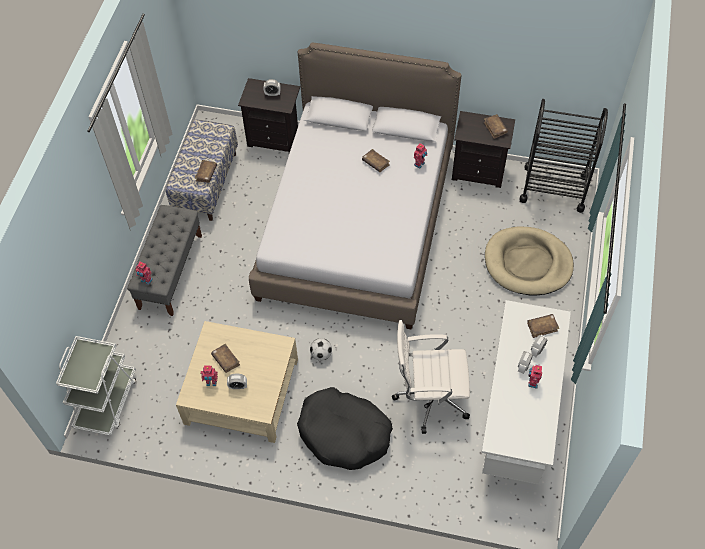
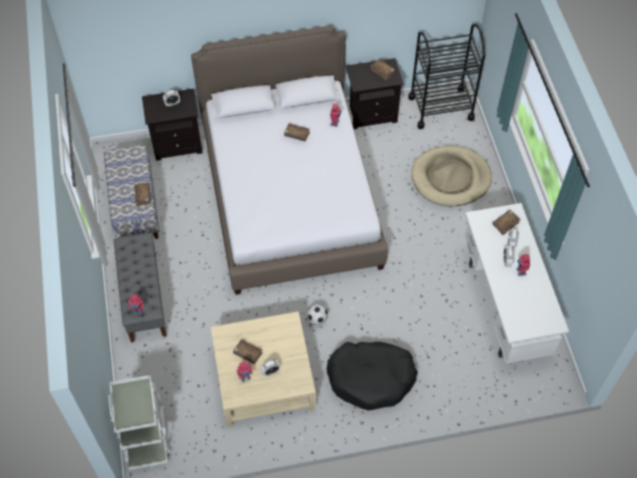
camera: 25 degrees left, 0 degrees up
(429, 397) = (426, 319): white office chair -> none

